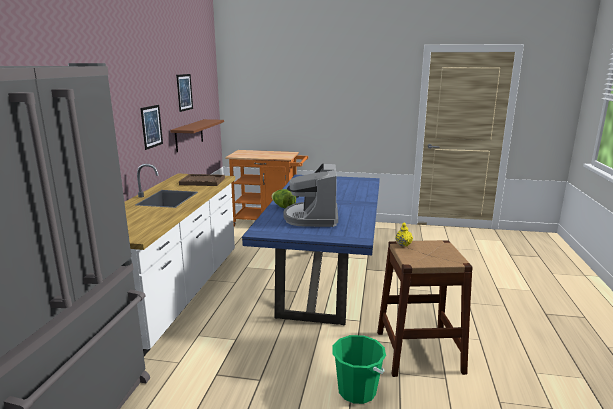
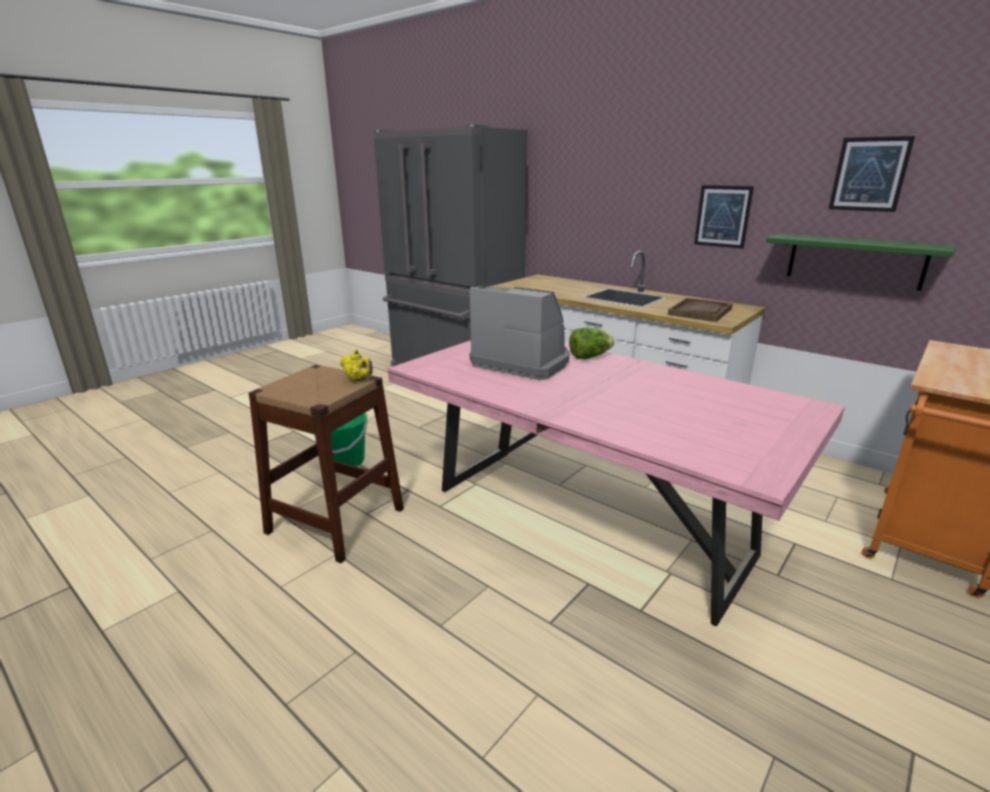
camera: 120 degrees right, 5 degrees up
(189, 135) = (855, 261): brown shelf -> green shelf
(323, 278) = (584, 521): blue dining table -> pink dining table

